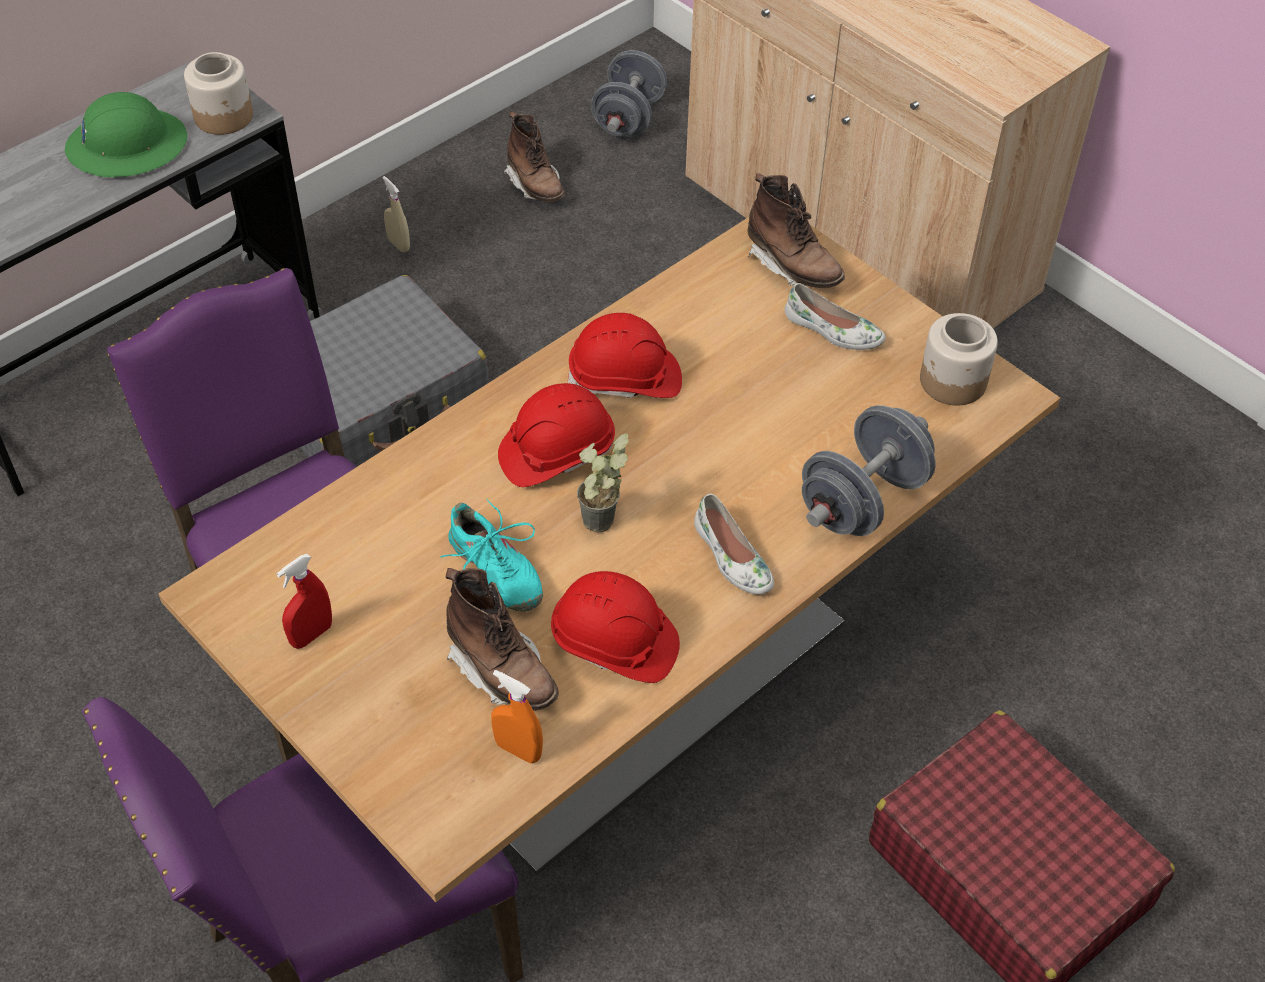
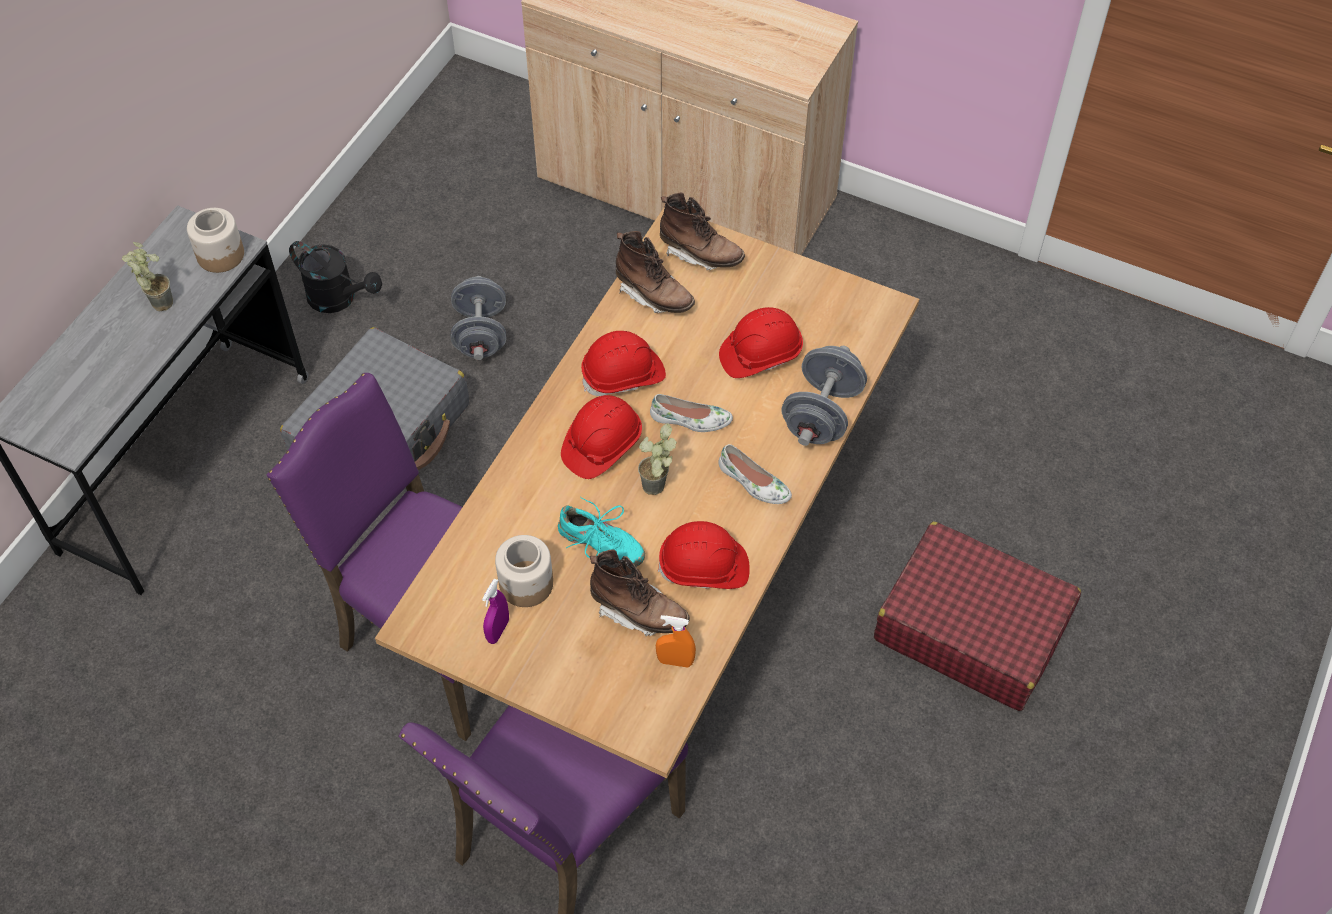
camera: 20 degrees left, 5 degrees up
(127, 145) = (157, 301): green hard hat -> potted plant
(311, 635) = (498, 631): red spray bottle -> purple spray bottle
(398, 244) = (339, 298): beige spray bottle -> black watering can
(535, 185) = (423, 218): brown boot -> brown boot (654, 295)
(628, 118) = (471, 139): grey dumbbell -> grey dumbbell (481, 334)
(814, 404) = (760, 354): none -> red hard hat
(832, 330) = (749, 295): white shoe -> white shoe (691, 420)
(952, 382) = (845, 309): jar -> jar (526, 584)

